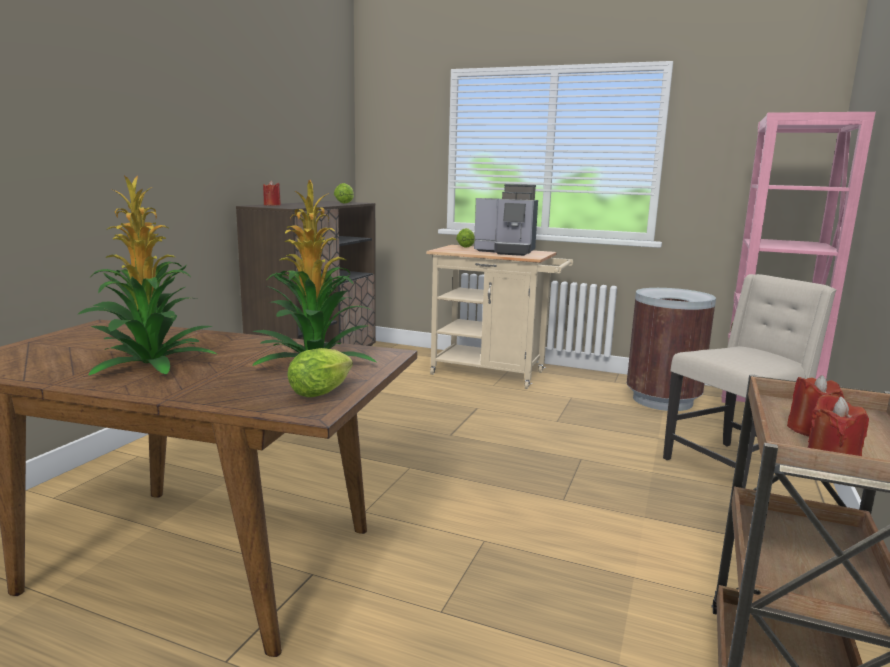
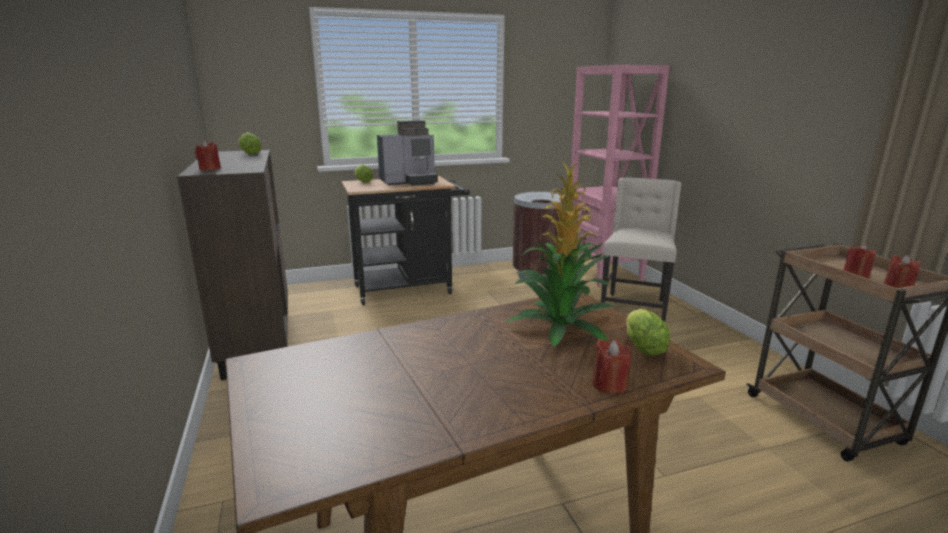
camera: 40 degrees left, 5 degrees up
(151, 364) = (462, 381): potted plant -> none
(218, 398) = (609, 385): none -> red candle
(495, 374) = (409, 289): beige cart -> black cart

